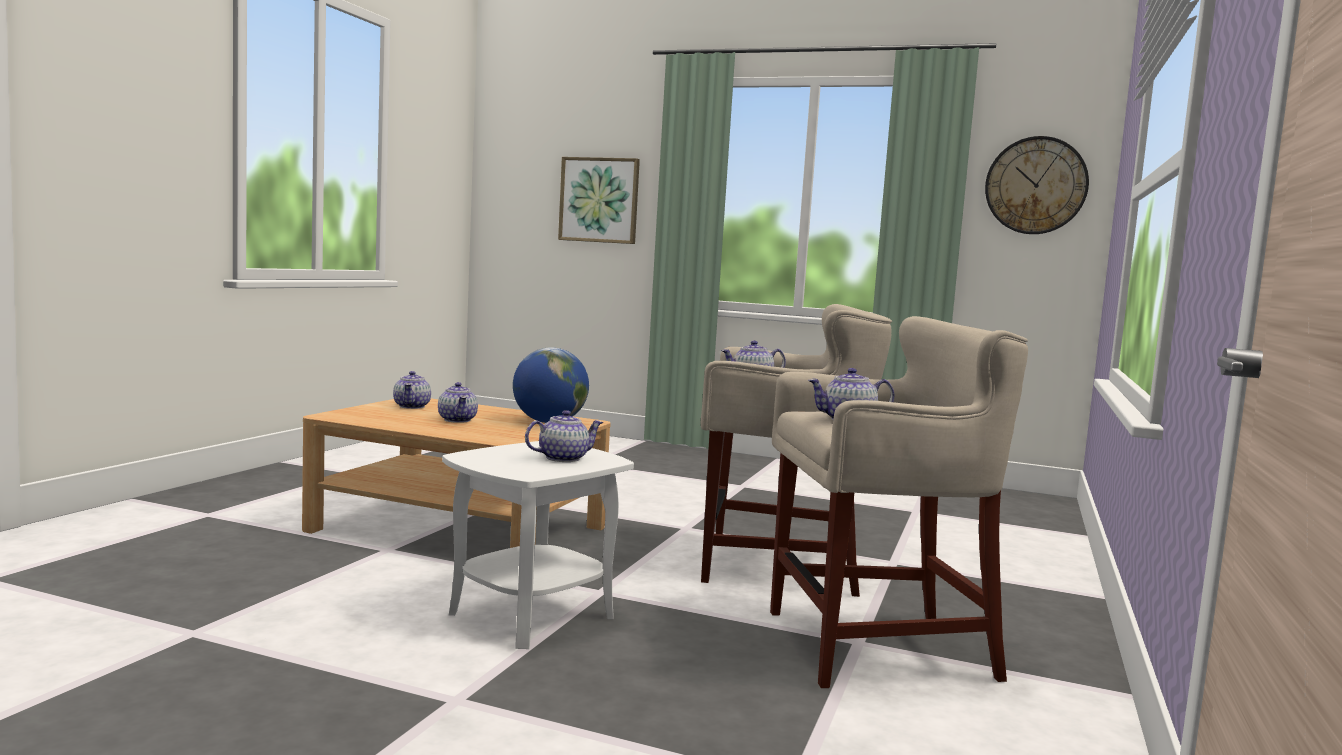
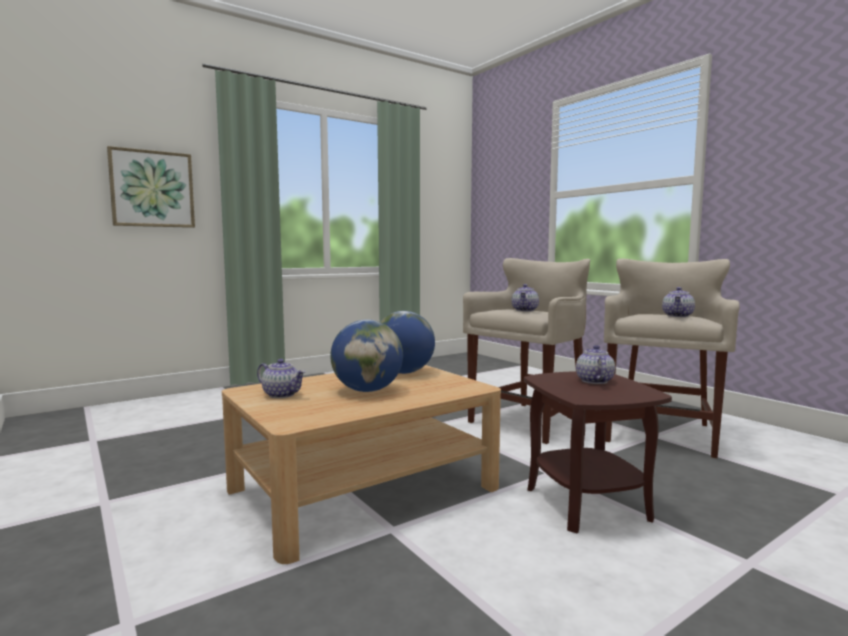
camera: 55 degrees left, 0 degrees up
(458, 420) = (367, 390): teapot -> globe
(532, 615) = (588, 503): white side table -> brown side table
(1036, 185) = (441, 190): wall clock -> none

